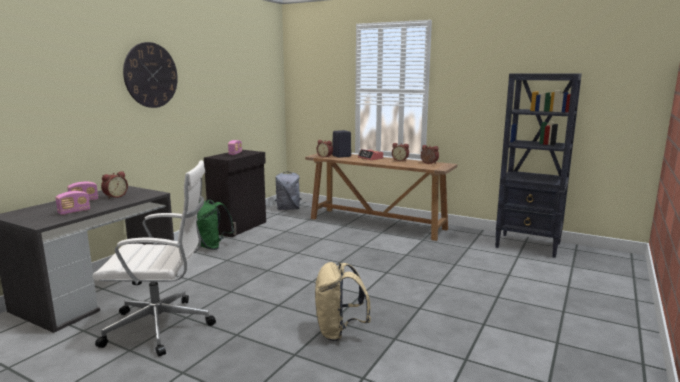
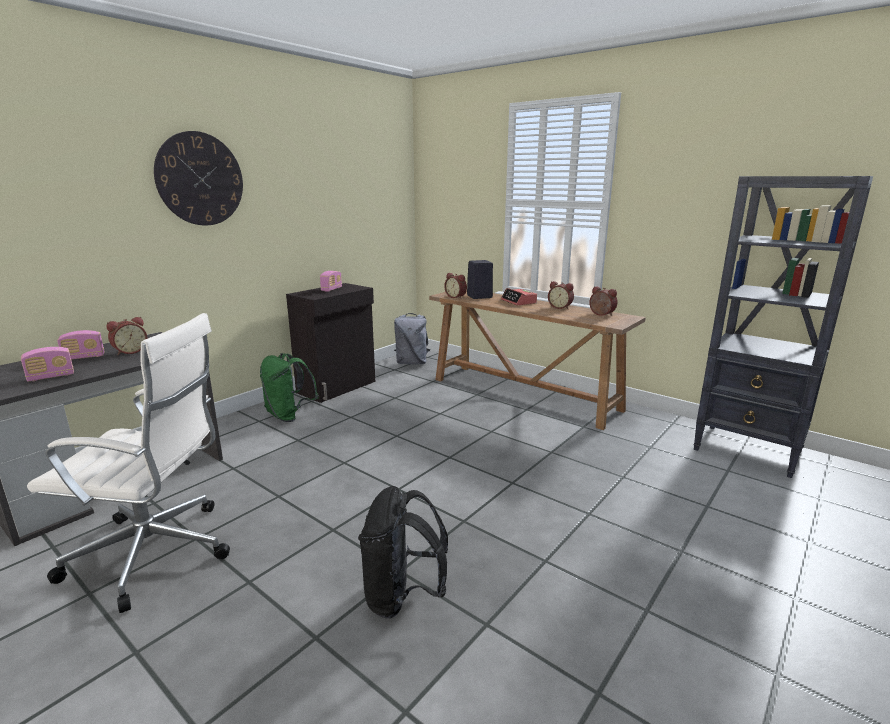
camera: 10 degrees right, 5 degrees up
(339, 332) = (402, 596): beige backpack -> black backpack

